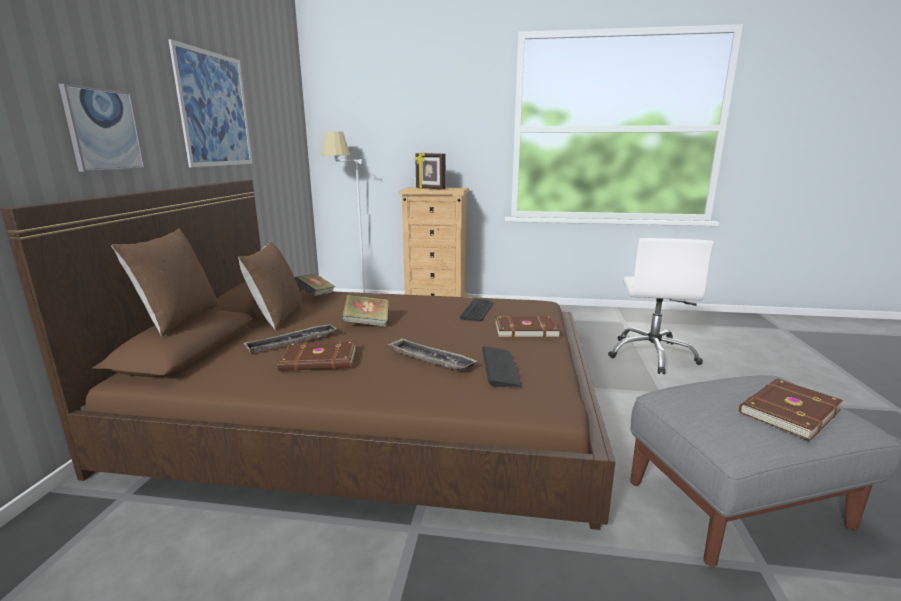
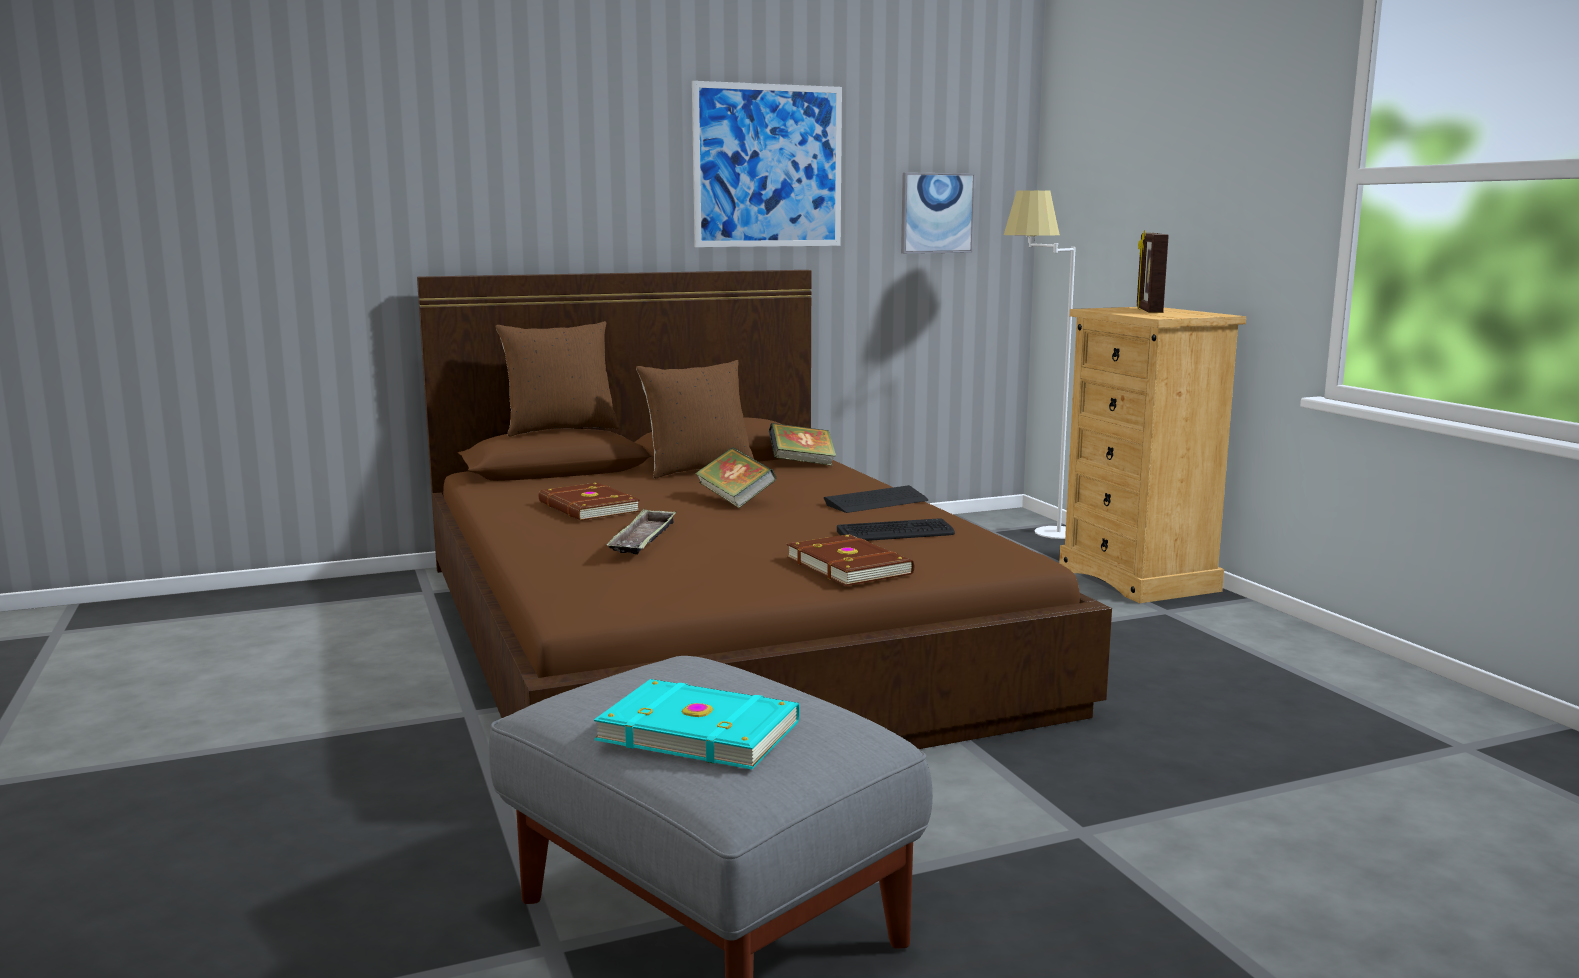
camera: 60 degrees right, 5 degrees down
(103, 130) = (561, 201): picture -> picture (936, 213)
(292, 342) = (626, 490): tray -> none
(500, 368) = (660, 570): keyboard -> keyboard (876, 502)
(652, 355) = (1290, 802): white office chair -> none
(787, 411) = (699, 729): brown book -> turquoise book

